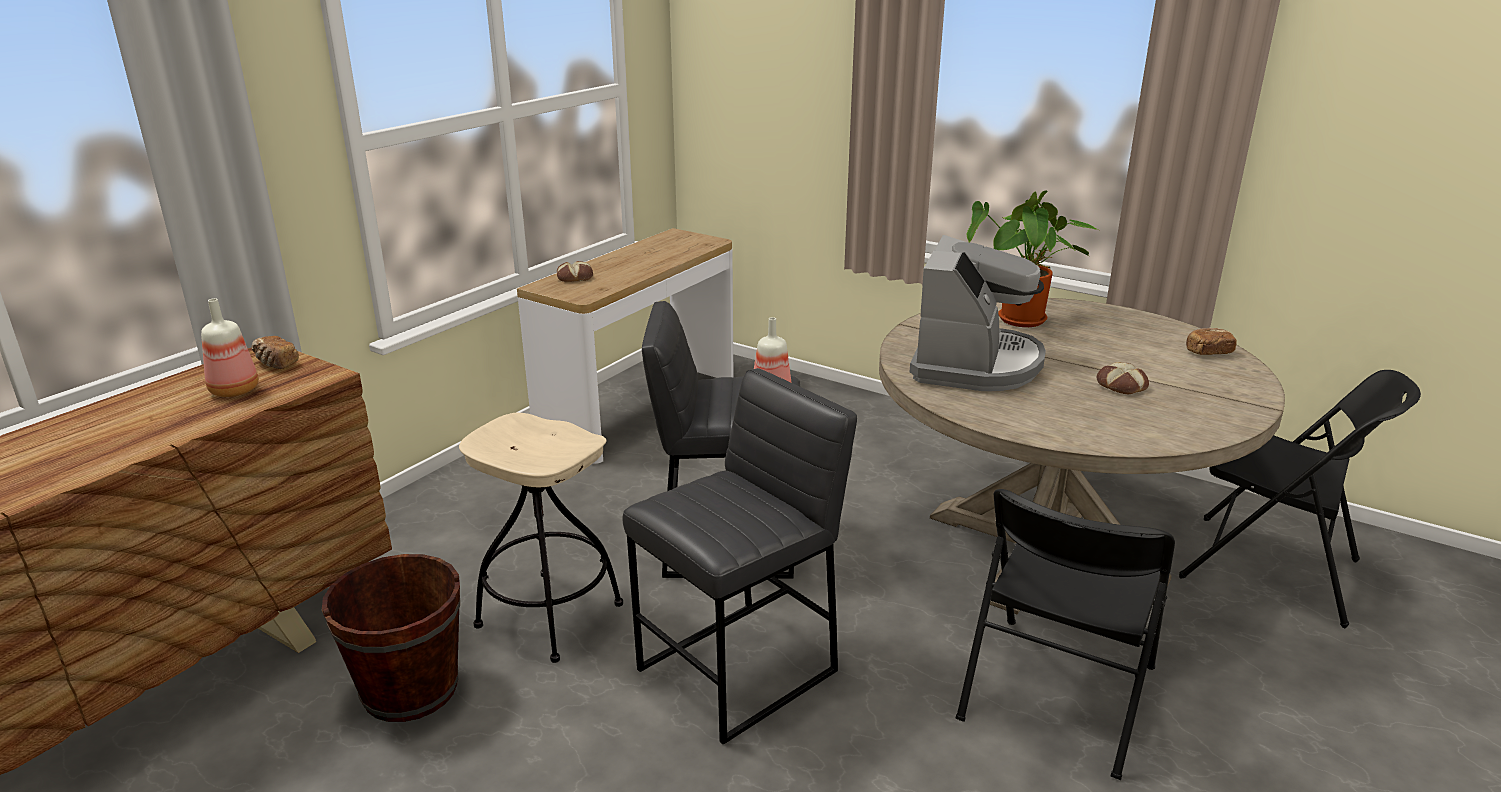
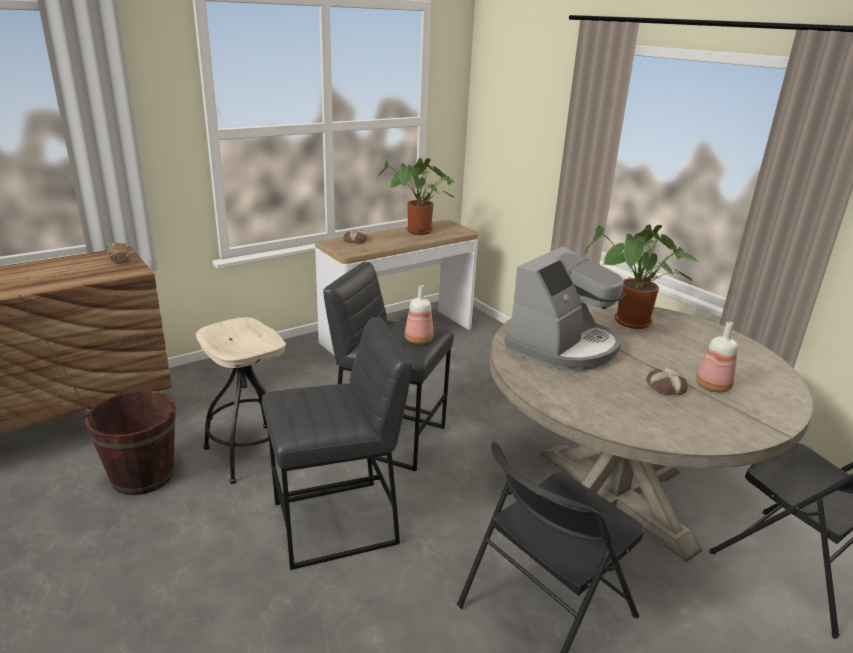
camera: 20 degrees right, 0 degrees up
(235, 391) = (82, 271): bottle -> bottle (713, 387)
(650, 252) = (417, 232): none -> potted plant
(1208, 352) = (767, 376): bread -> none

